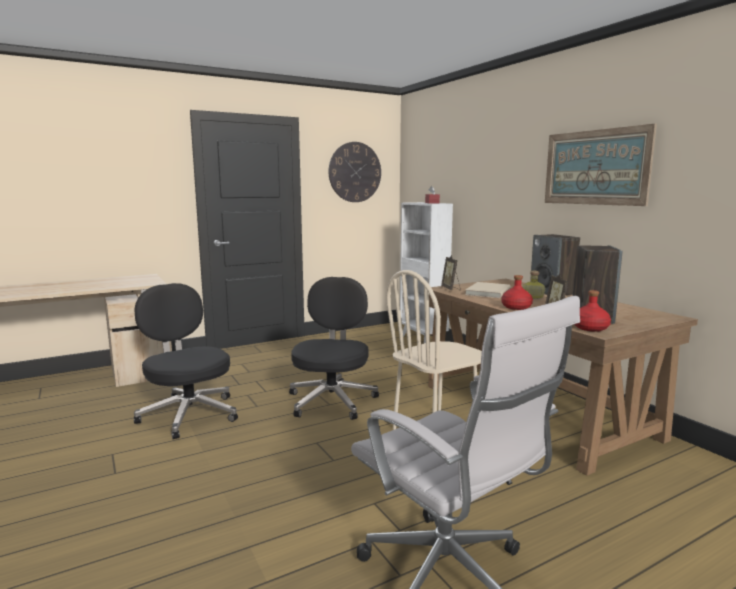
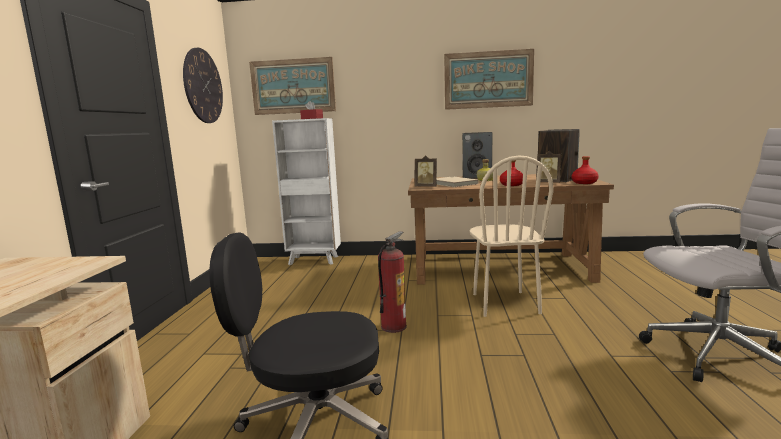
camera: 55 degrees left, 0 degrees up
(332, 400) = (393, 326): black office chair -> fire extinguisher
(433, 170) = (293, 86): none -> picture

